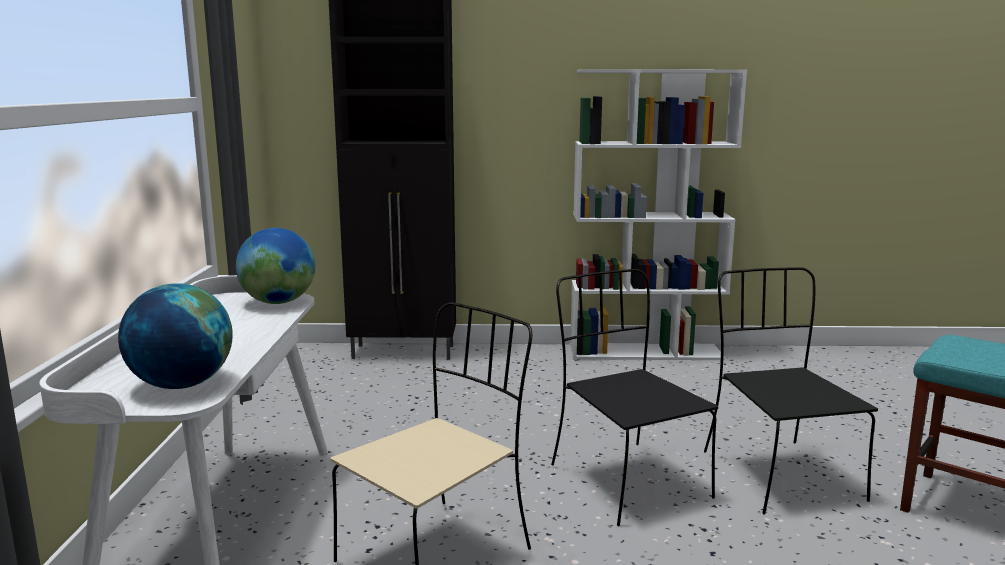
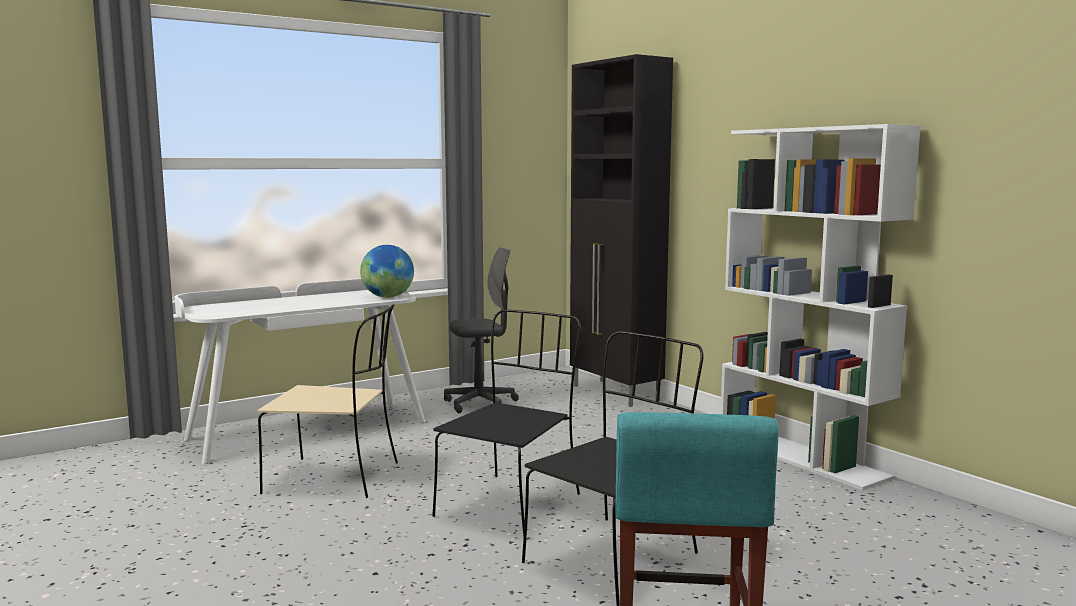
camera: 55 degrees right, 5 degrees down
(182, 385) = (230, 311): globe -> none
(324, 410) = (480, 404): none -> grey office chair

